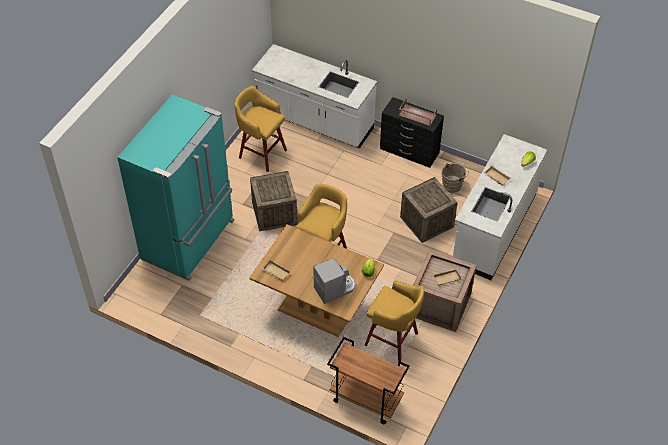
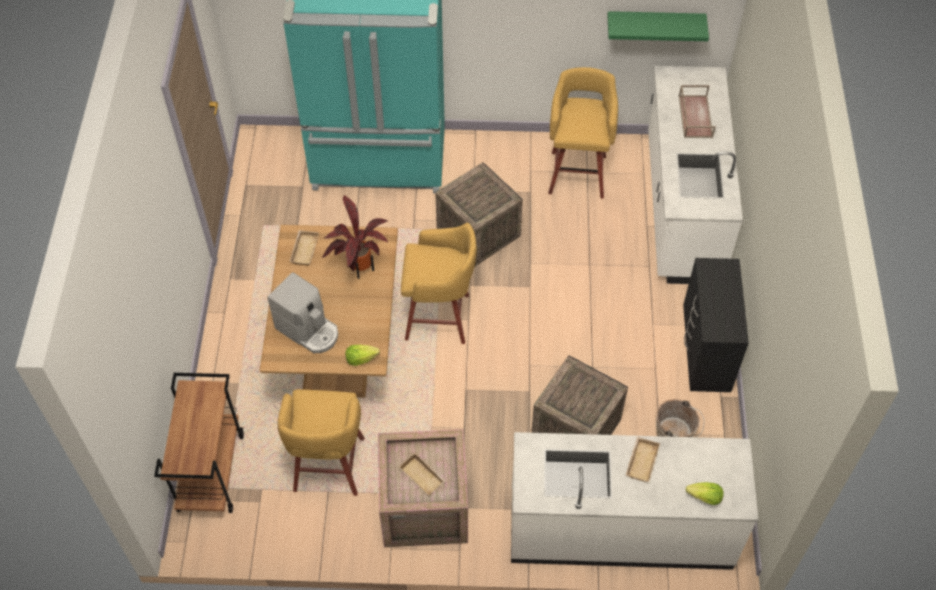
camera: 65 degrees right, 5 degrees up
(246, 46) = (655, 23): none -> green shelf
(305, 251) = (358, 268): none -> potted plant
(417, 115) = (721, 306): brown tray -> brown tray (694, 116)

